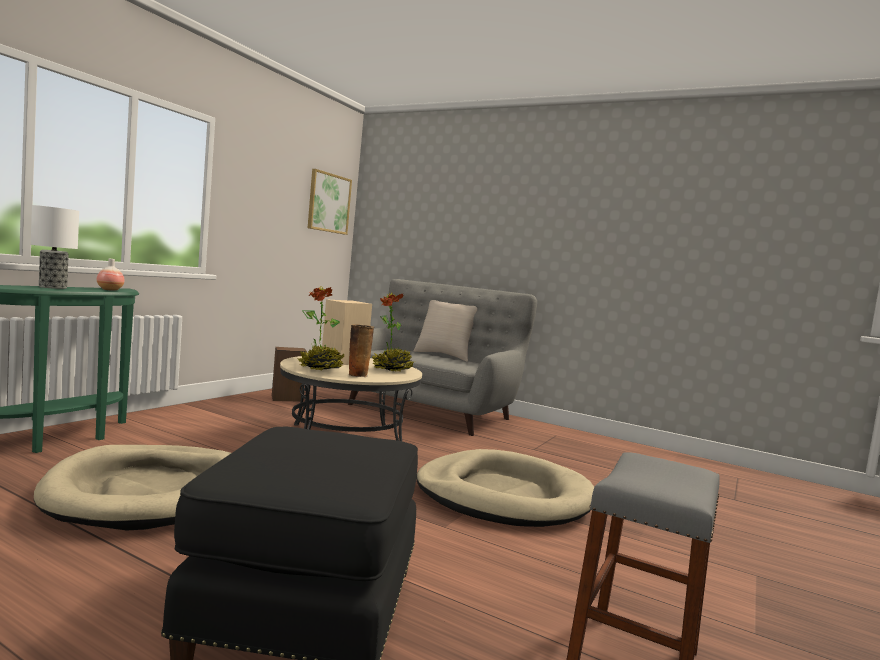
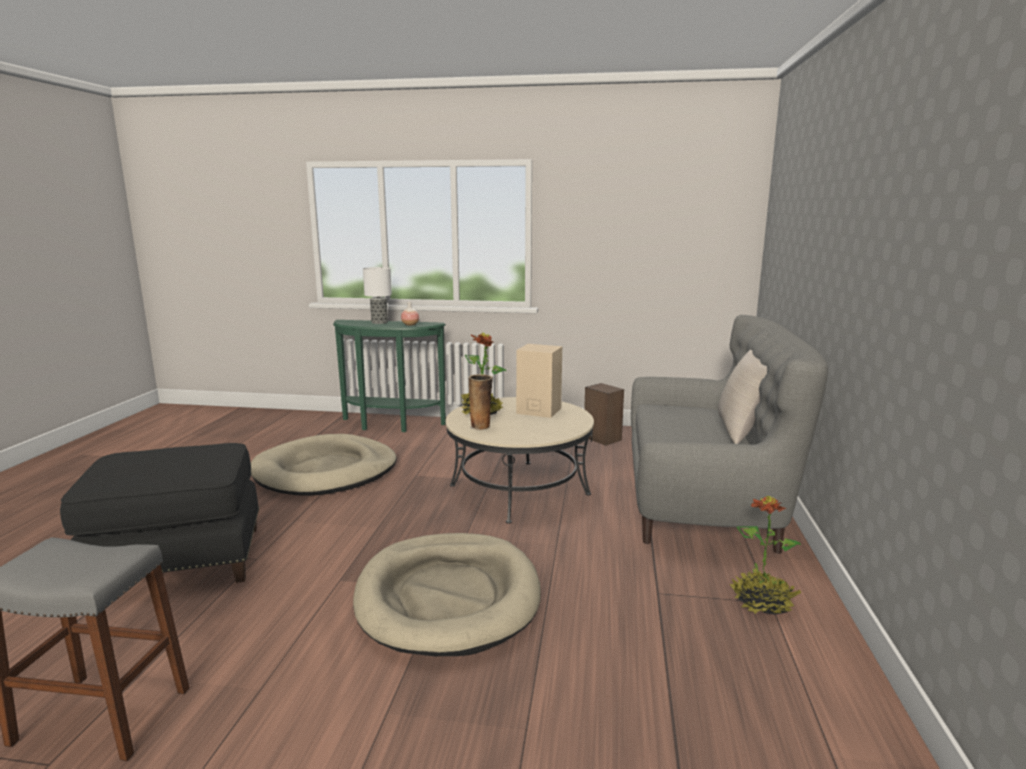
camera: 70 degrees right, 10 degrees up
(328, 203) = (707, 215): picture -> none
(391, 370) = (539, 430): potted plant -> potted plant (762, 603)

